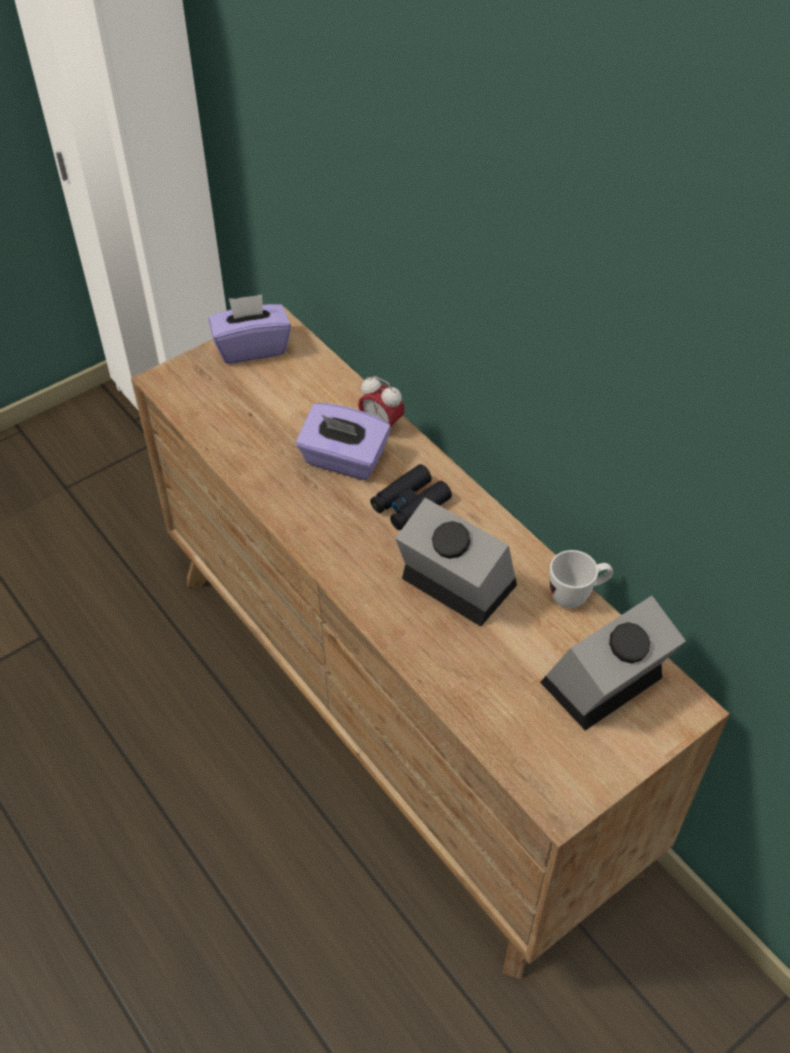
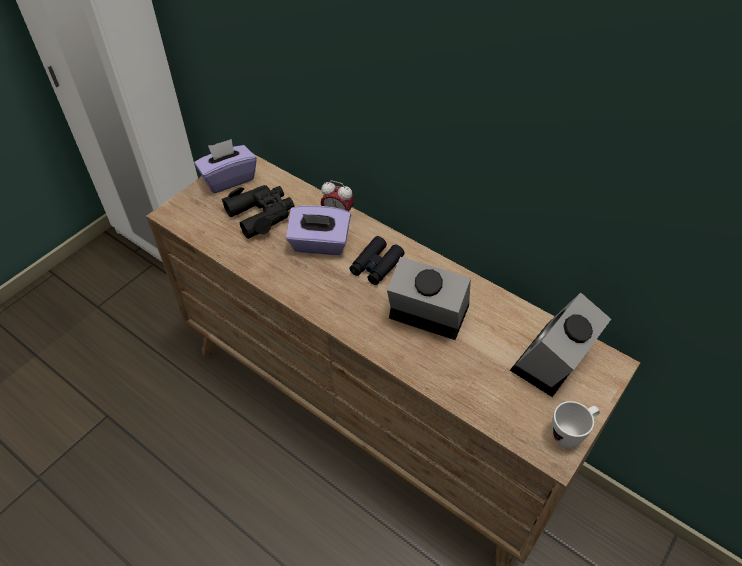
camera: 15 degrees left, 0 degrees up
(280, 404) = (261, 214): none -> black binoculars
(577, 595) = (511, 304): white mug -> white mug (570, 433)

